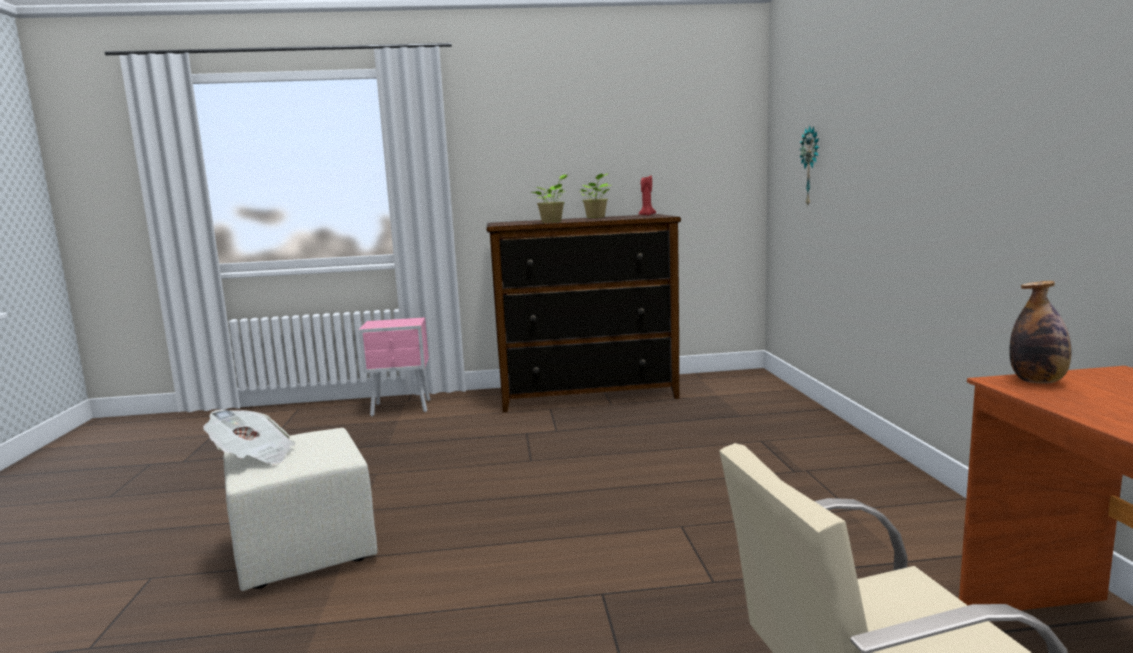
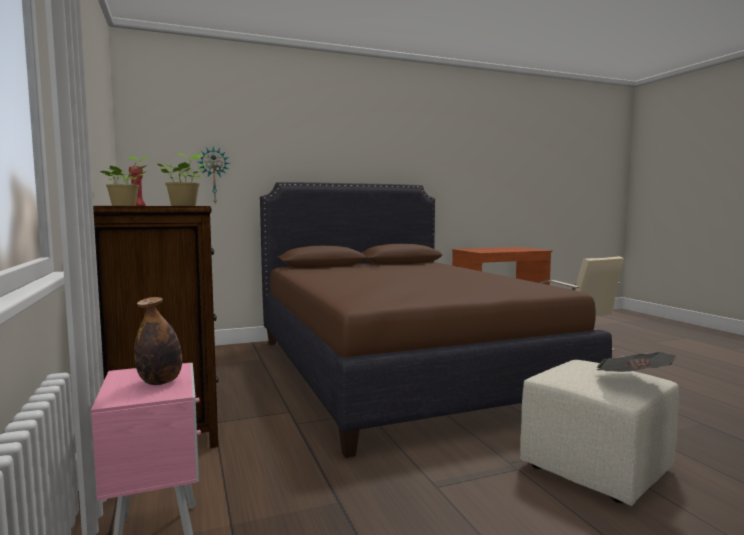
camera: 105 degrees left, 5 degrees down
(677, 489) = (400, 370): none -> brown bed
(1037, 381) = (480, 251): bottle -> bottle (160, 382)

